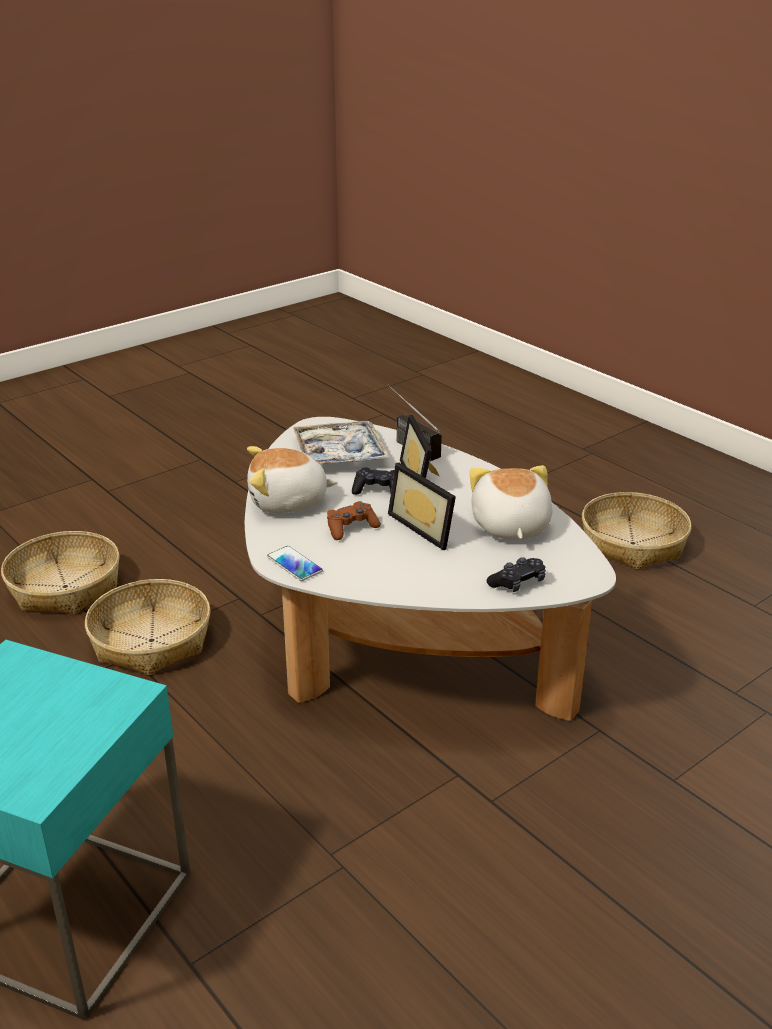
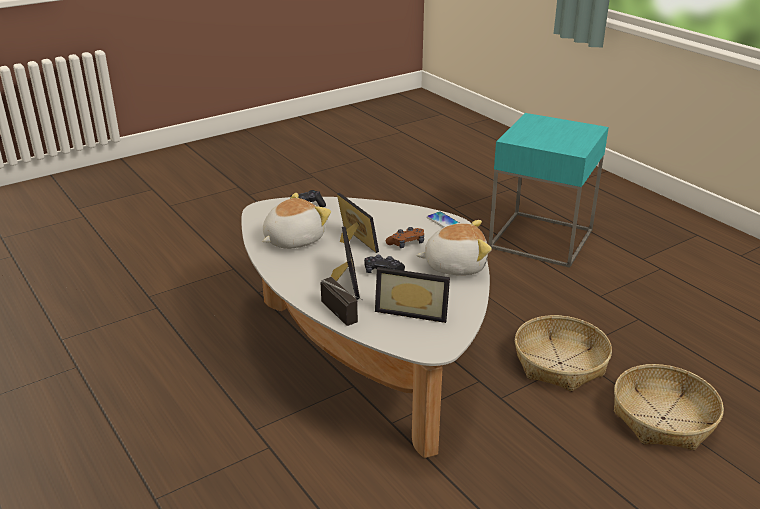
camera: 175 degrees left, 0 degrees up
(340, 454) = (412, 310): tray -> picture frame
(509, 526) = (293, 239): plush toy -> plush toy turned 135 degrees counterclockwise
(632, 544) = (120, 437): basket -> none

